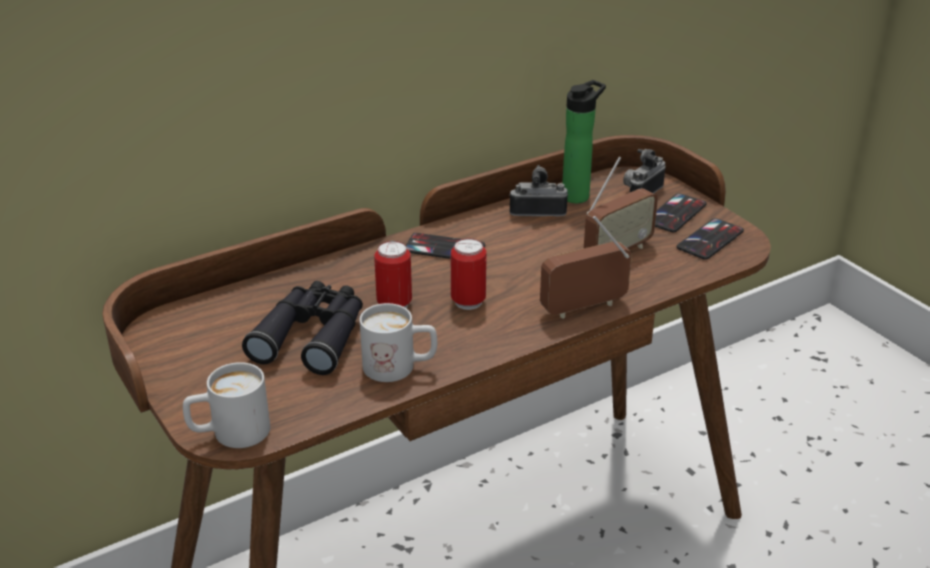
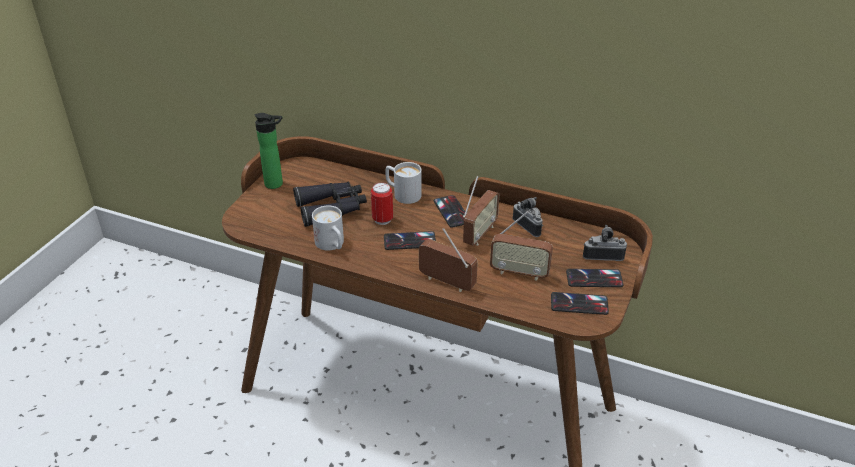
camera: 55 degrees right, 5 degrees up
(229, 433) = (241, 221): white mug -> white mug (402, 194)
(468, 302) = (409, 241): can -> phone
(514, 248) = (479, 234): none -> radio
(578, 195) = (567, 233): bottle -> bottle (276, 184)

